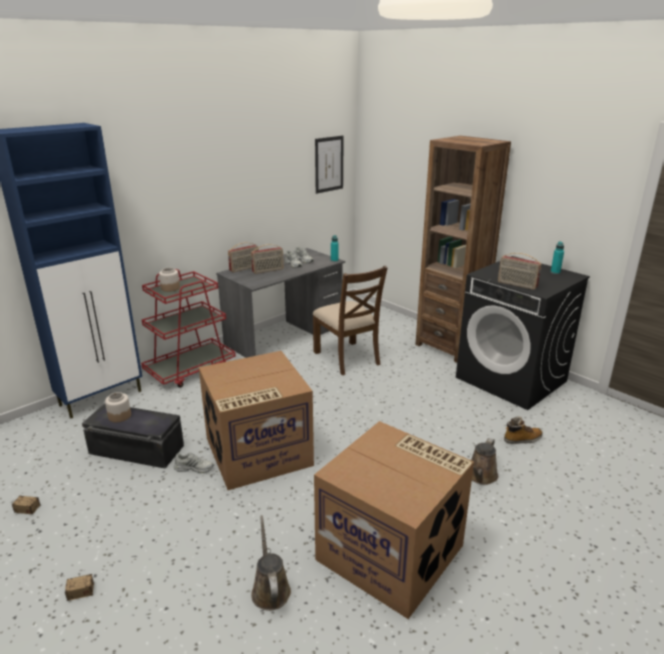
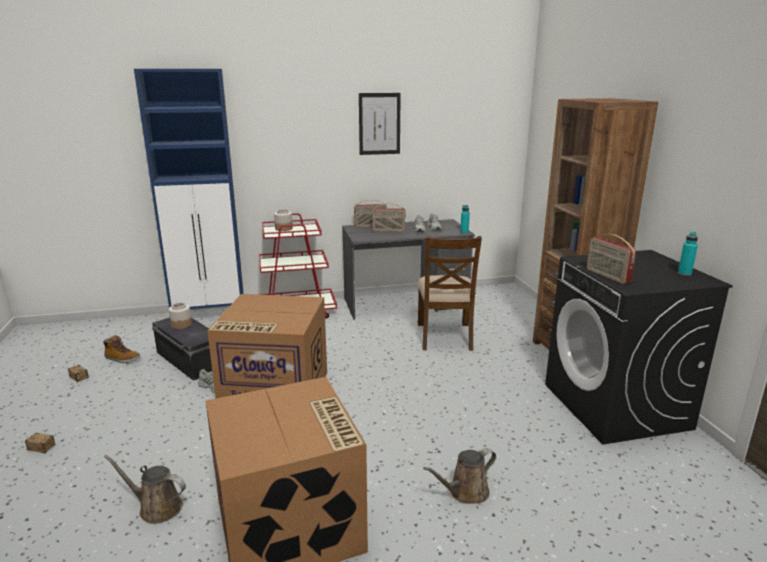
camera: 30 degrees right, 5 degrees down
(270, 589) = (157, 507): brown watering can -> brown watering can turned 90 degrees counterclockwise
(329, 164) = (490, 134): picture -> picture (379, 124)
(522, 439) = (560, 473): boot -> boot (122, 359)

